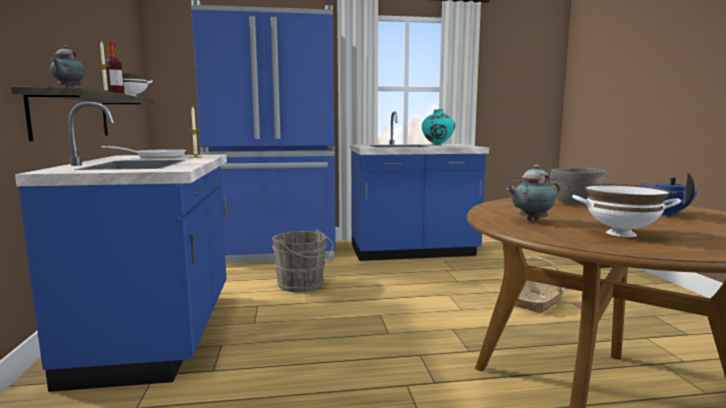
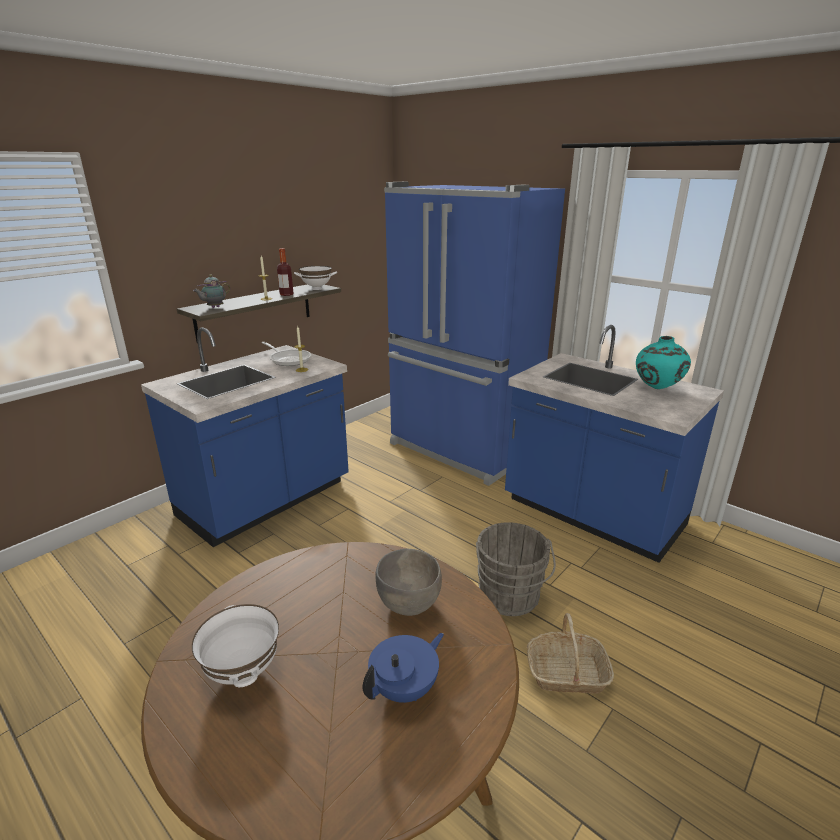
camera: 50 degrees right, 15 degrees up
(302, 285) = (412, 504): grey bucket -> grey bucket (509, 598)
(531, 221) = (271, 598): teapot -> none

